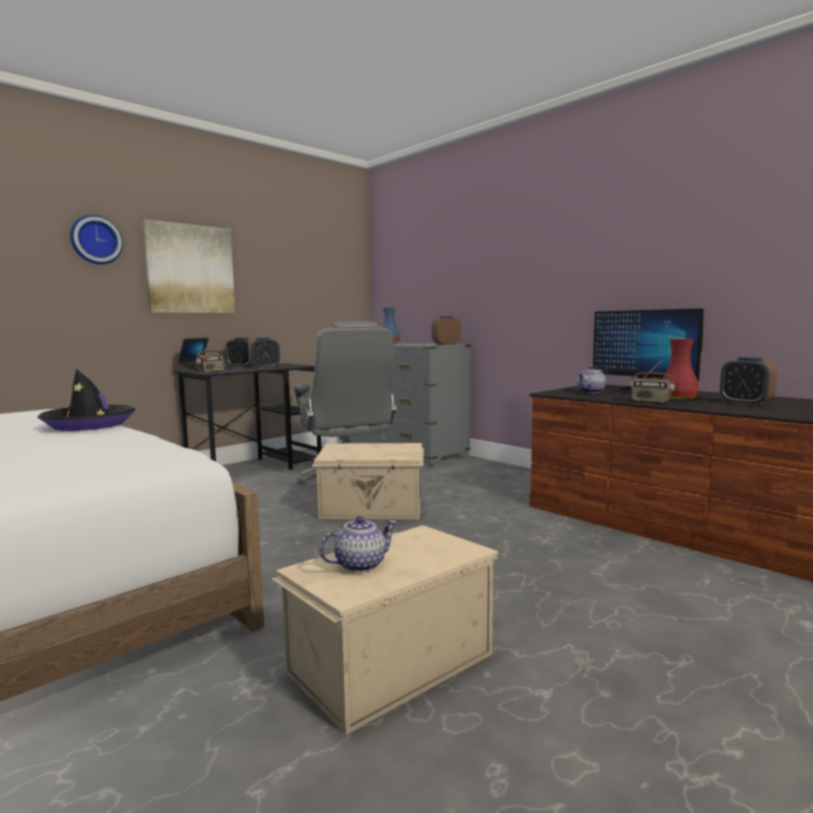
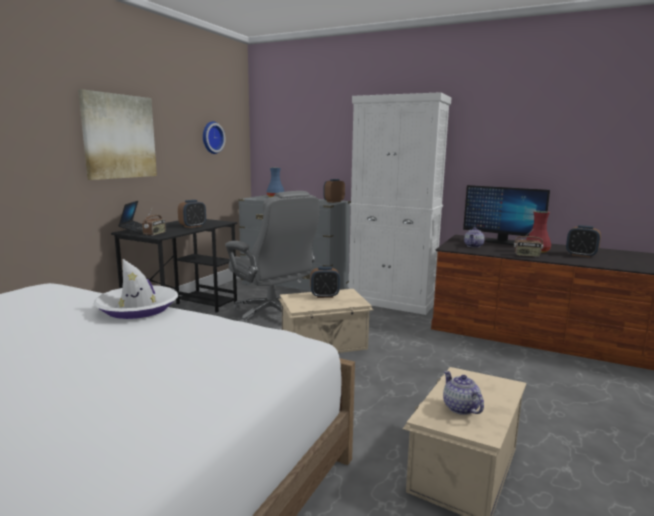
camera: 20 degrees left, 5 degrees up
(89, 425) = (138, 308): black hat -> white hat
(95, 240) = (38, 110): wall clock -> wall clock (211, 137)
(242, 367) = (167, 225): alarm clock -> alarm clock (324, 296)
(360, 564) = (460, 408): teapot -> teapot turned 60 degrees counterclockwise
(509, 474) = (391, 302): none -> white cabinet

